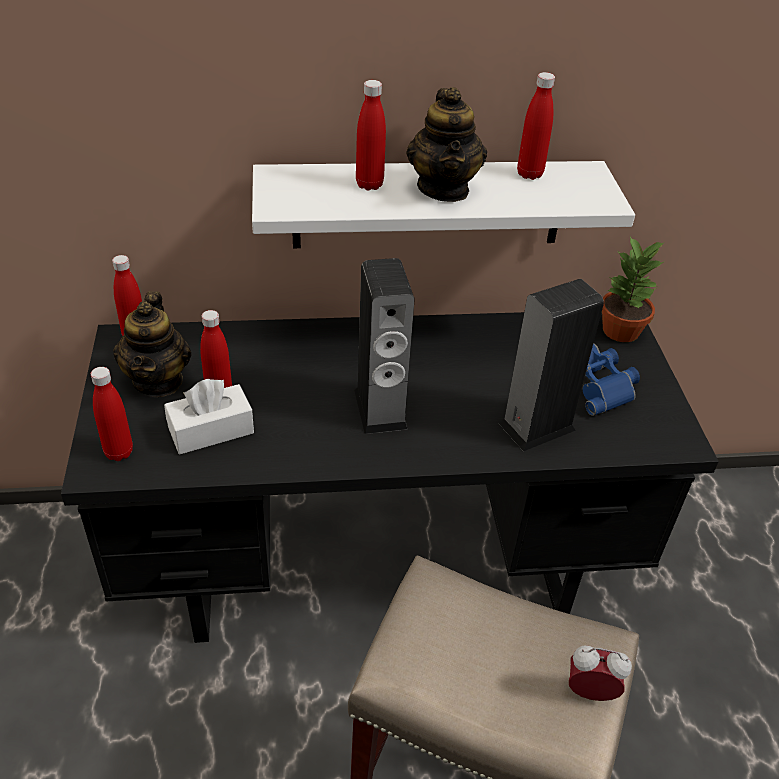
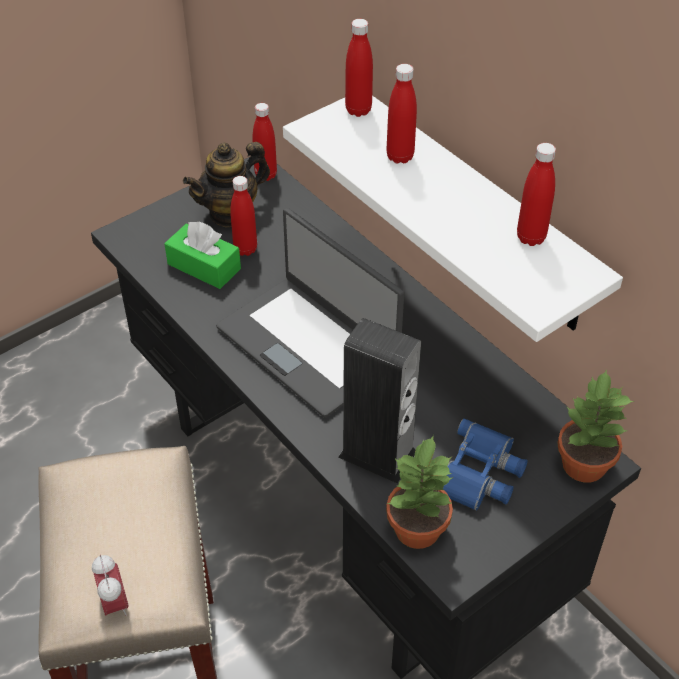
camera: 60 degrees right, 5 degrees up
(119, 452) = (146, 235): red bottle -> red bottle (358, 110)
(211, 430) = (204, 266): white tissue box -> green tissue box
(380, 409) = (309, 344): speaker -> laptop
(444, 189) = (441, 198): teapot -> none
(629, 442) = (416, 530): none -> potted plant

